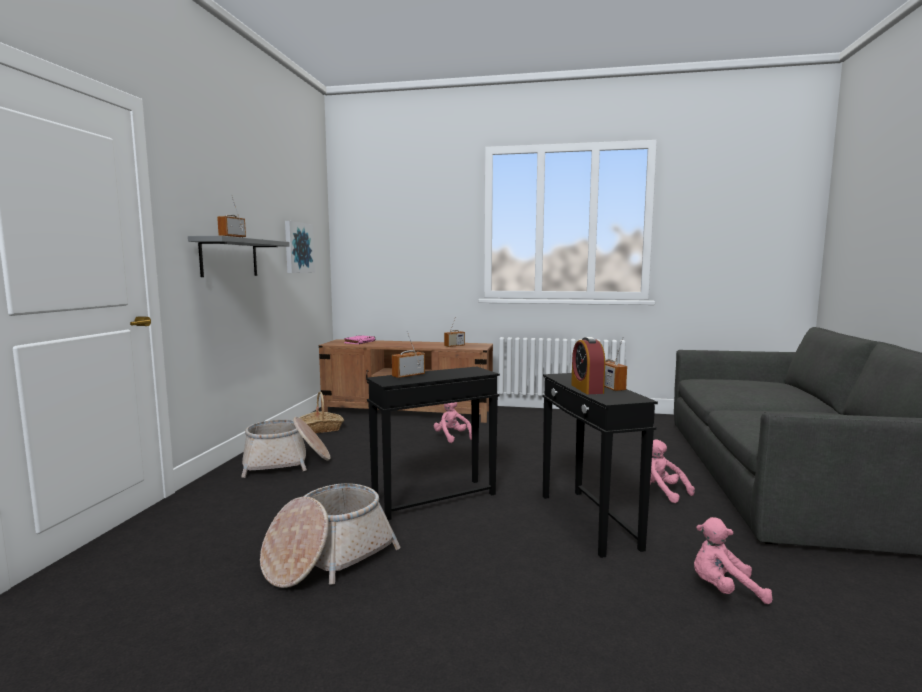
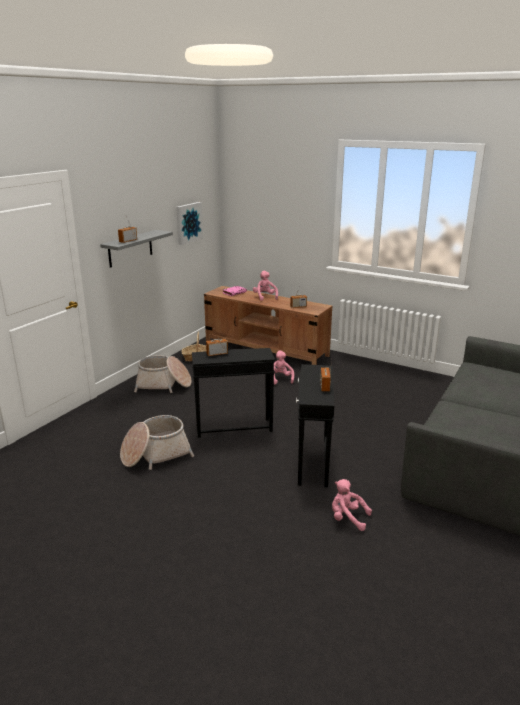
camera: 20 degrees right, 15 degrees up
(587, 389) = (308, 386): alarm clock -> none
(661, 492) = (382, 451): pink plush toy -> pink plush toy (265, 297)

